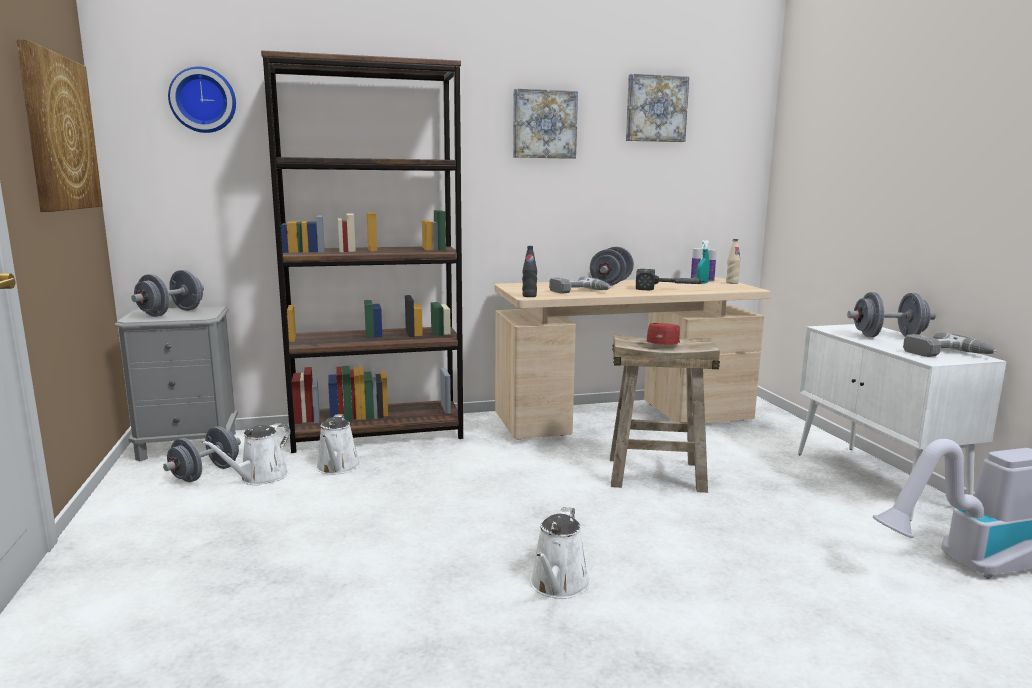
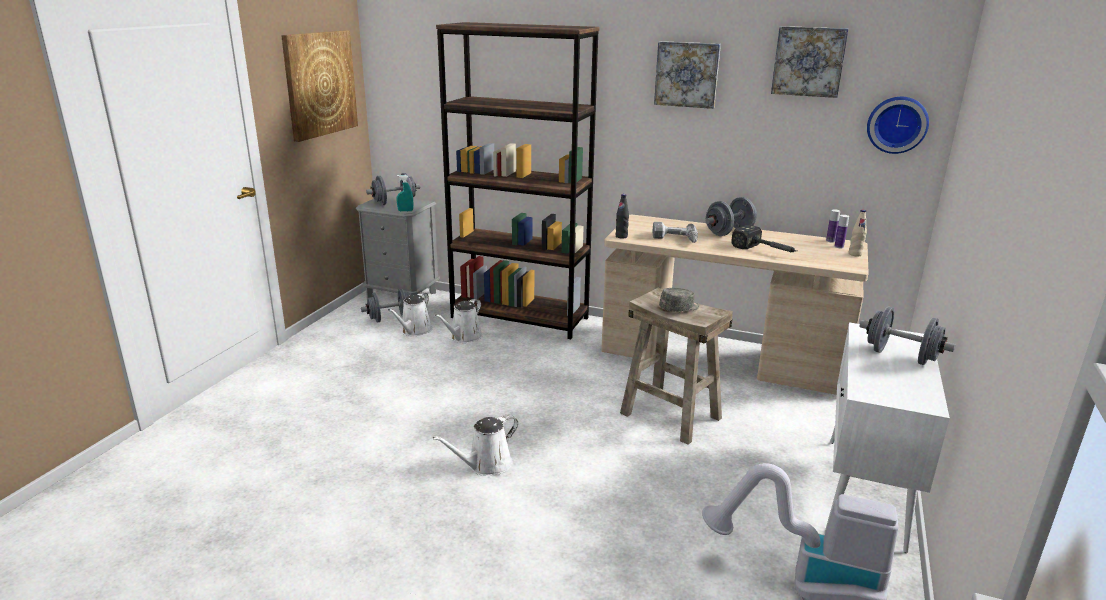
camera: 35 degrees right, 10 degrees up
(203, 100) = (425, 49): wall clock -> wall clock (897, 124)
(260, 477) = (414, 331): white watering can -> white watering can turned 45 degrees counterclockwise
(664, 344) = (679, 308): red cap -> grey cap
(702, 283) = (821, 249): turquoise spray bottle -> turquoise spray bottle (405, 211)
(947, 354) = (903, 392): power drill -> none

